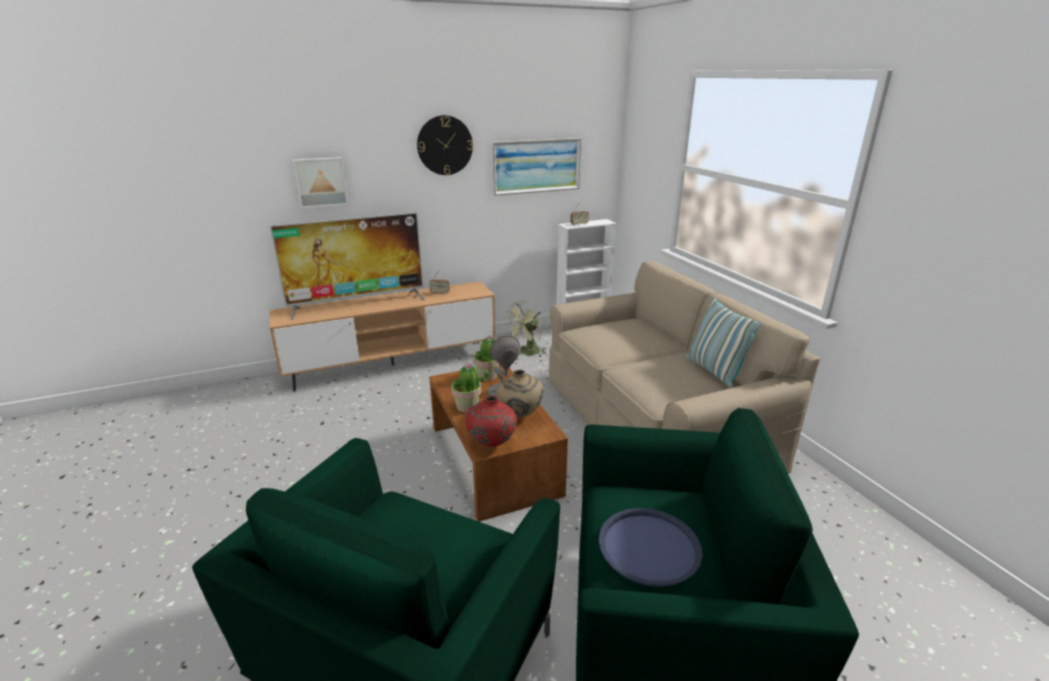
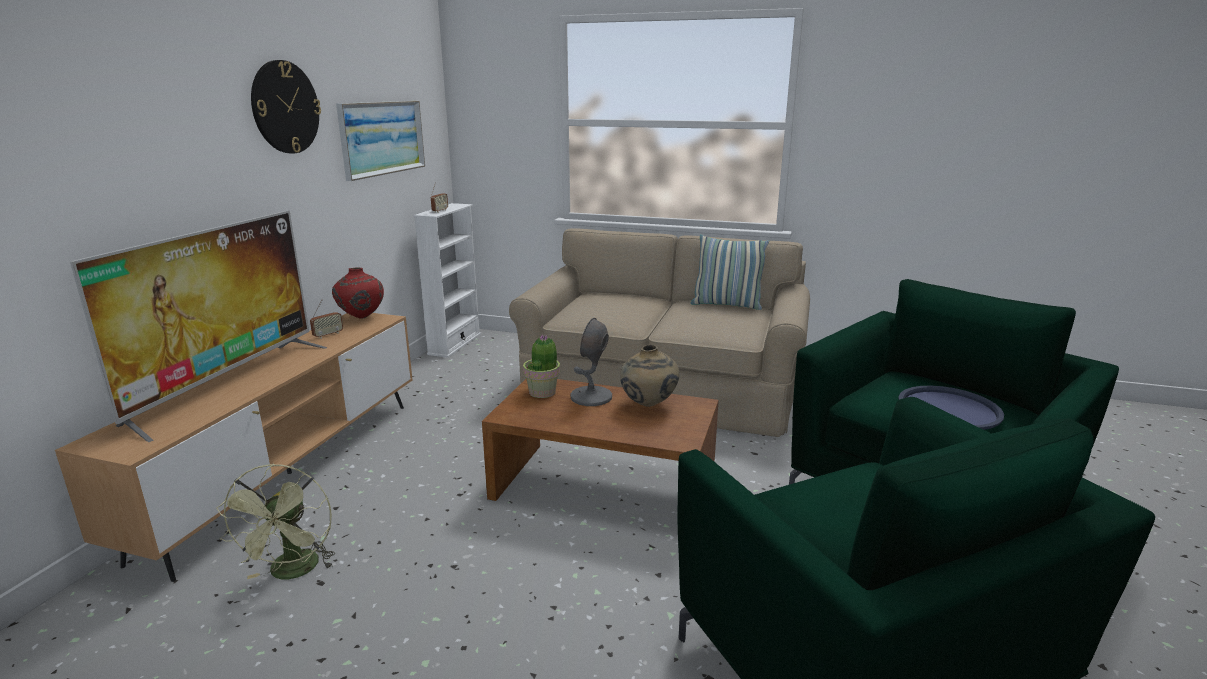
camera: 50 degrees left, 5 degrees down
(321, 182) = (116, 173): picture -> none
(467, 406) = (588, 422): potted plant -> none
(491, 444) = (680, 435): red vase -> red vase (361, 318)
(527, 352) = (445, 388): green fan -> green fan (293, 573)

